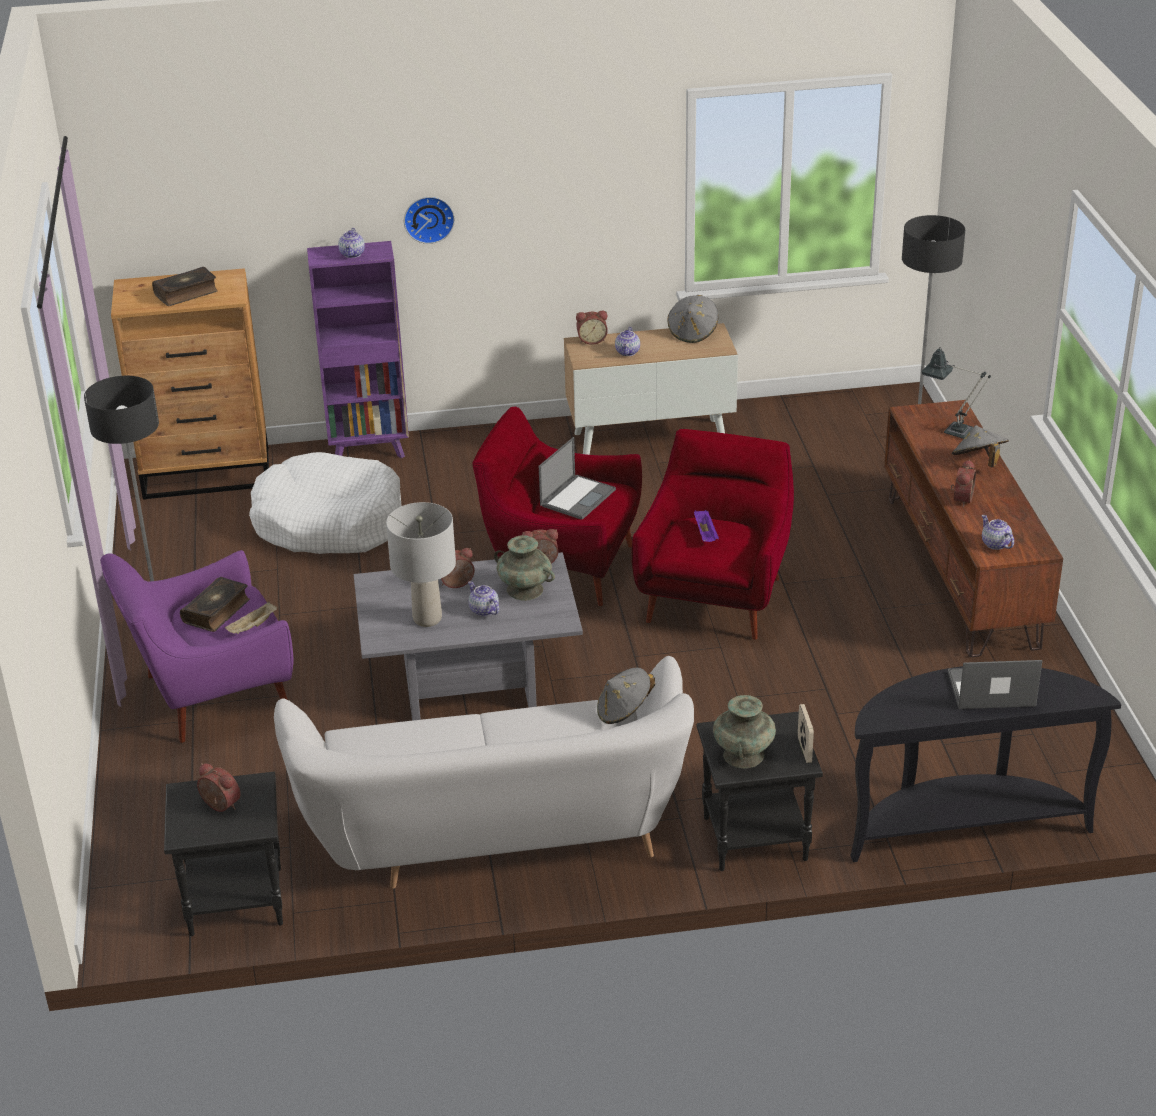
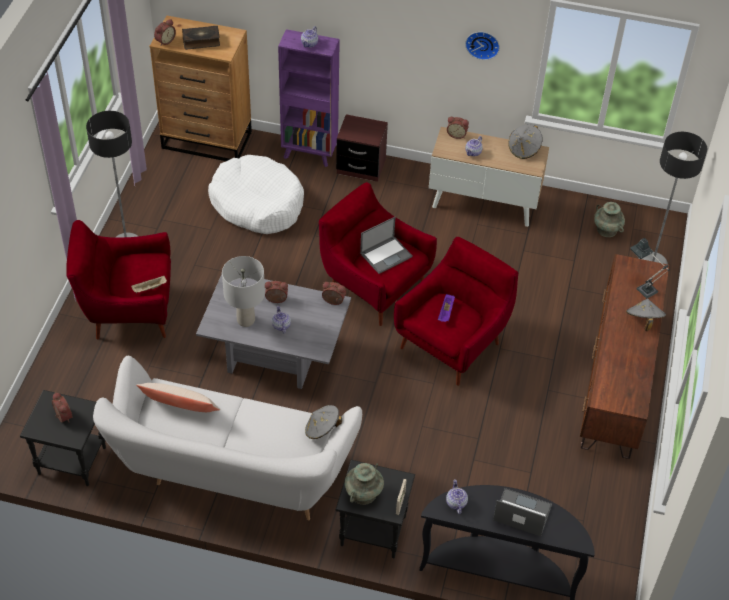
camera: 20 degrees right, 15 degrees up
(209, 695) = (127, 310): purple armchair -> red armchair
(217, 611) = (136, 269): book -> none
(392, 750) = (180, 407): none -> beige pillow
(428, 218) = (367, 31): wall clock -> wall clock (483, 44)
(453, 445) = (361, 166): none -> brown nightstand
(525, 590) = (313, 319): turquoise vase -> turquoise vase (607, 230)
(961, 499) = (612, 347): alarm clock -> alarm clock (164, 41)
(995, 544) = (611, 392): teapot -> teapot (455, 502)

